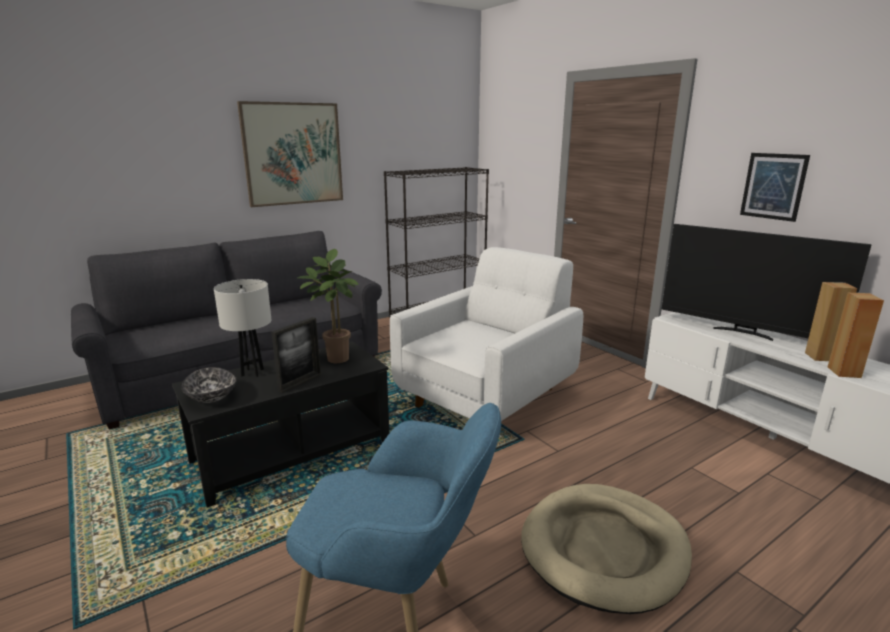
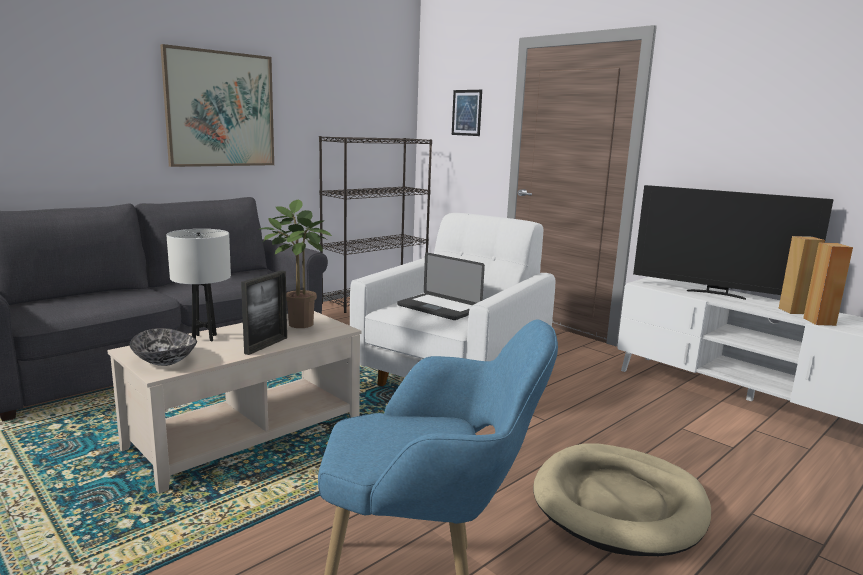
camera: 10 degrees left, 5 degrees down
(292, 452) = (247, 434): black coffee table -> beige coffee table
(468, 341) = (438, 308): none -> laptop
(773, 186) = (736, 148): picture -> picture (466, 112)

